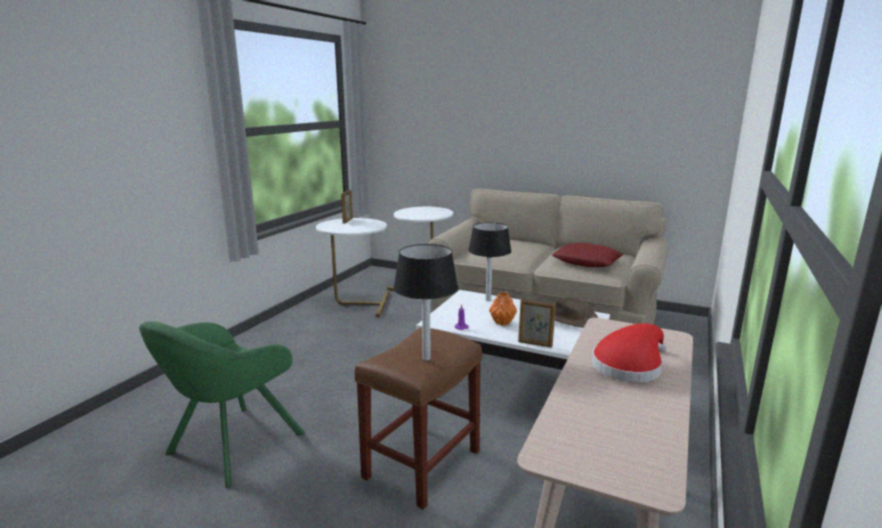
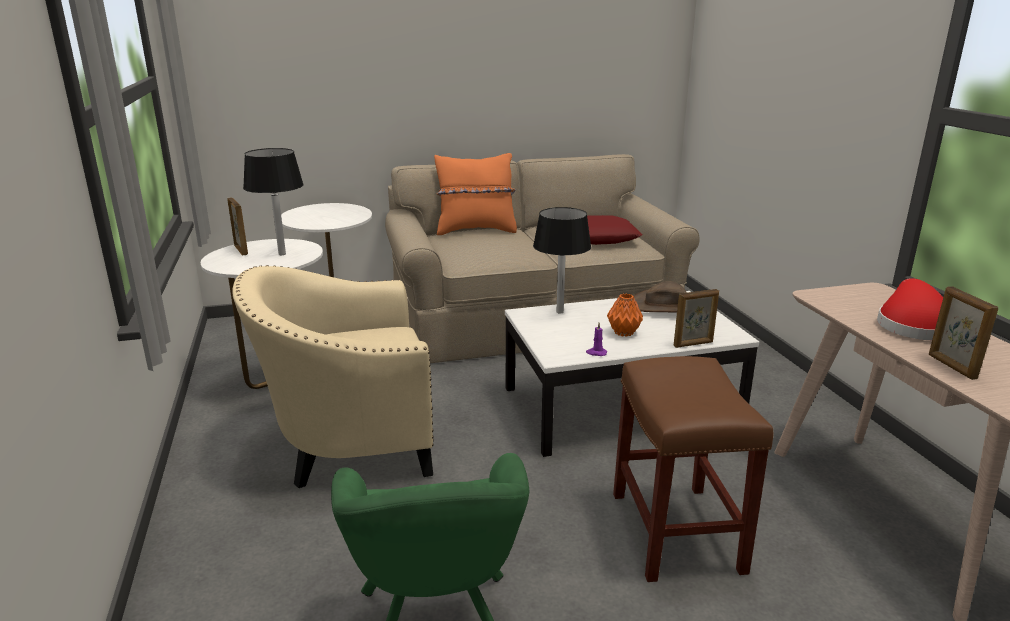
camera: 40 degrees left, 5 degrees up
(338, 344) = (349, 444): none -> beige armchair
(426, 359) = (716, 393): black table lamp -> black table lamp (282, 254)
(513, 240) = (476, 230): none -> orange pillow
(580, 397) = (951, 366): none -> picture frame

